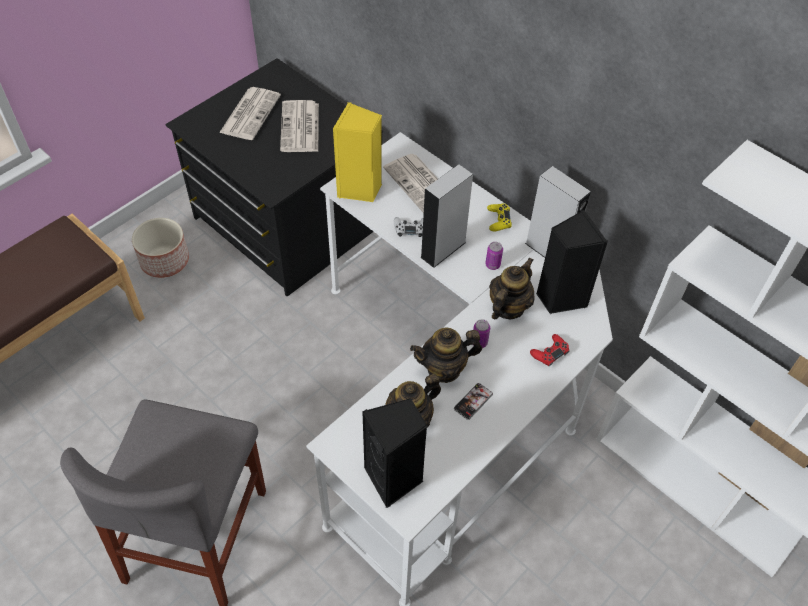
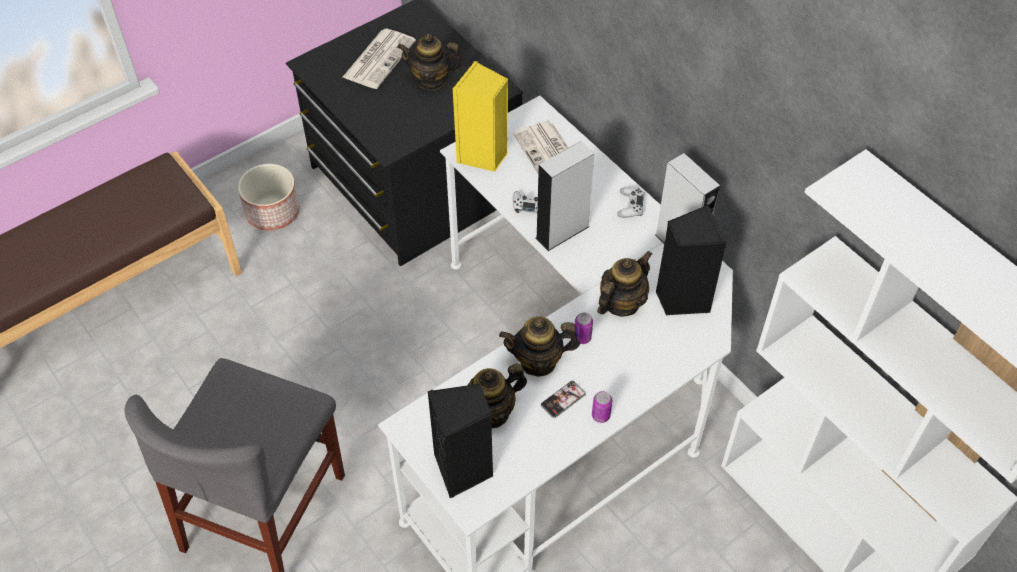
camera: 10 degrees right, 0 degrees up
(300, 128) = (431, 80): newspaper -> teapot
(492, 265) = (613, 255): can -> can (600, 415)
(498, 220) = (630, 206): yellow game controller -> white game controller
(550, 353) = (657, 358): red game controller -> none

